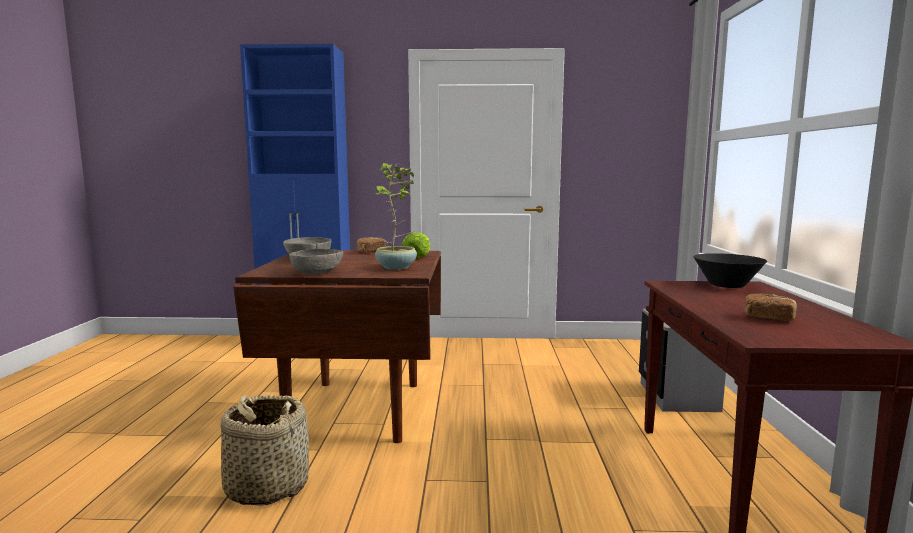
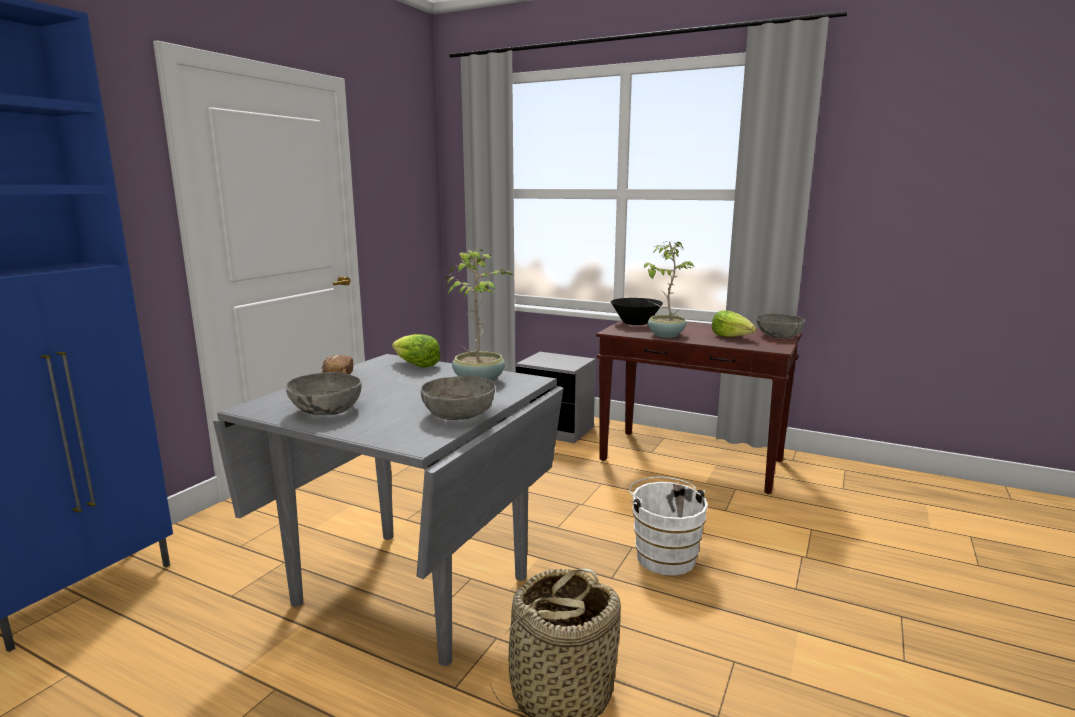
camera: 65 degrees left, 5 degrees up
(356, 409) = (411, 591): brown dining table -> grey dining table
(486, 501) = (664, 555): none -> white bucket
(698, 297) = (665, 335): none -> potted plant
(768, 318) = (732, 337): bread -> lettuce
(849, 337) = (778, 336): none -> grey bowl

